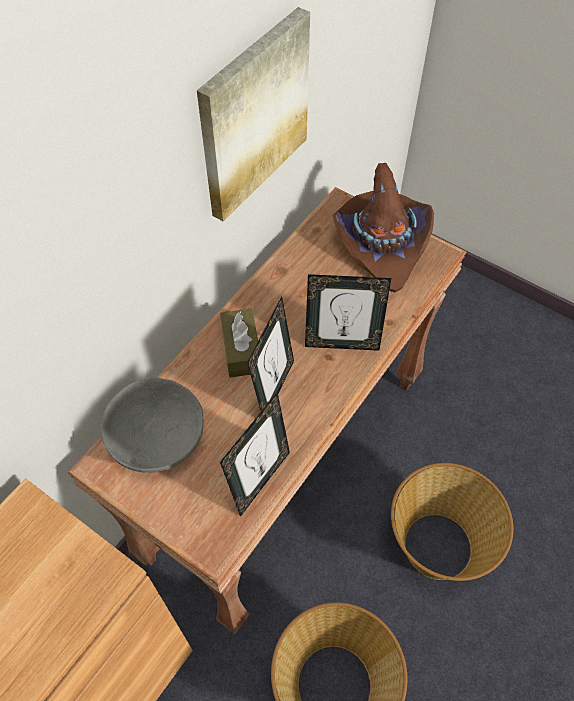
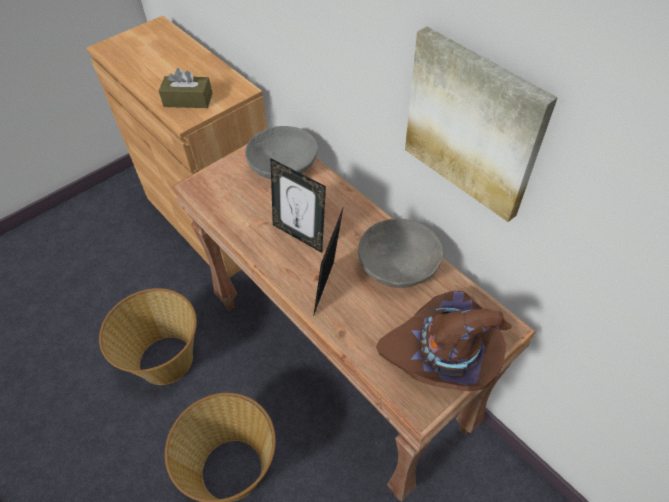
camera: 105 degrees right, 5 degrees down
(241, 350) = (342, 221): brown tissue box -> brown tissue box (188, 100)
(260, 480) = (229, 215): picture frame -> none
(293, 289) = (398, 266): none -> grey bowl

